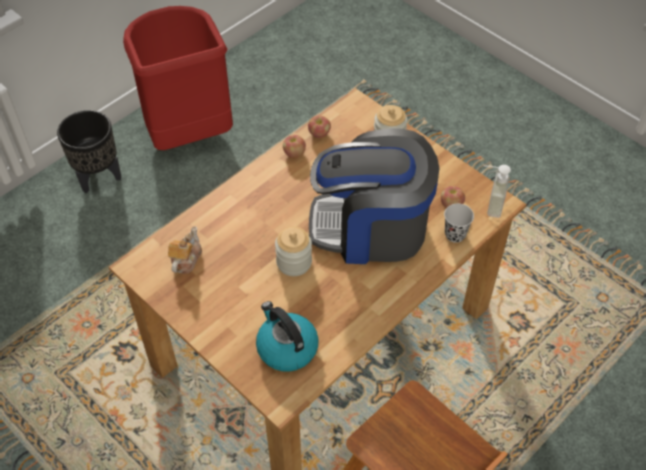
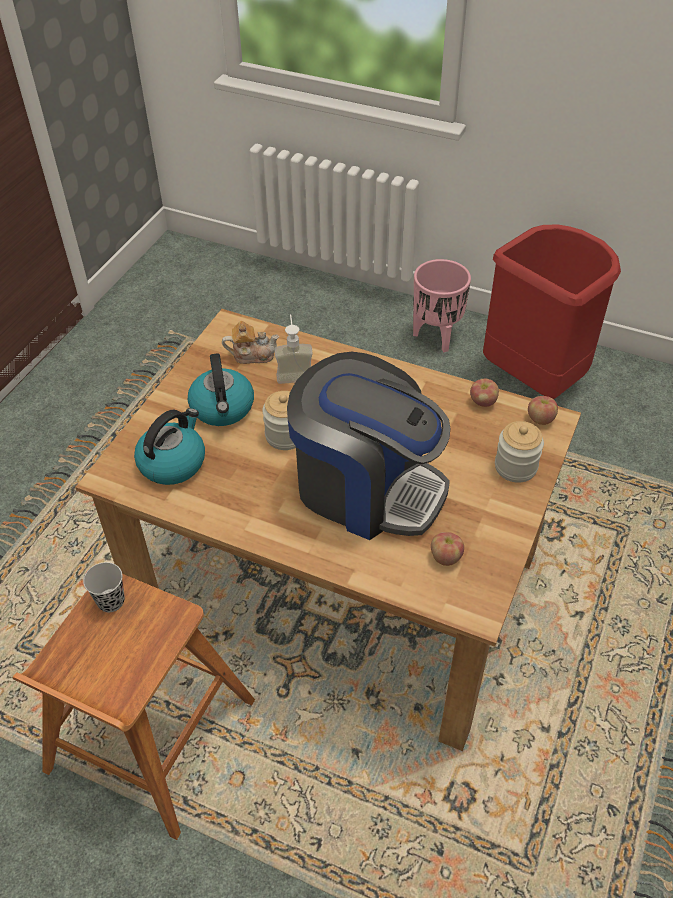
camera: 70 degrees right, 5 degrees down
(99, 177) = (437, 336): black planter -> pink planter
(241, 297) = (223, 408): none -> kettle
(294, 153) = (439, 390): apple -> apple (540, 419)
(371, 228) = (366, 487): coffee machine -> coffee machine turned 135 degrees clockwise
(455, 234) = (399, 573): black cup -> black cup (111, 601)
(488, 204) = (470, 598): soap dispenser -> soap dispenser (294, 372)

